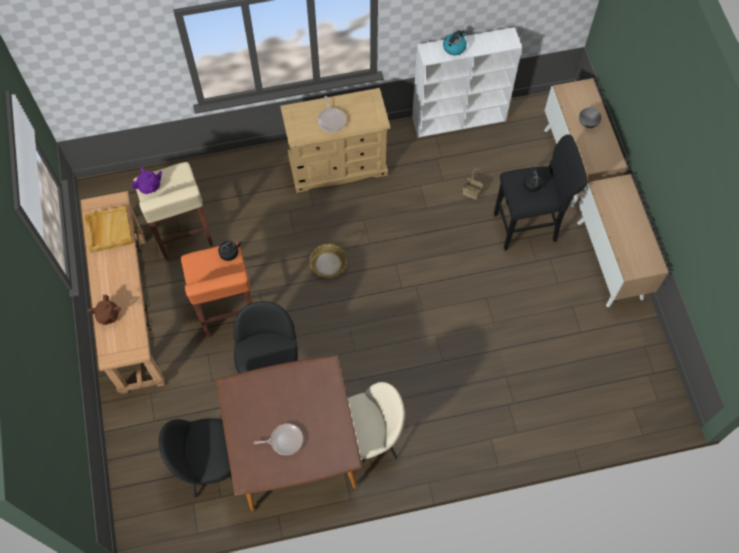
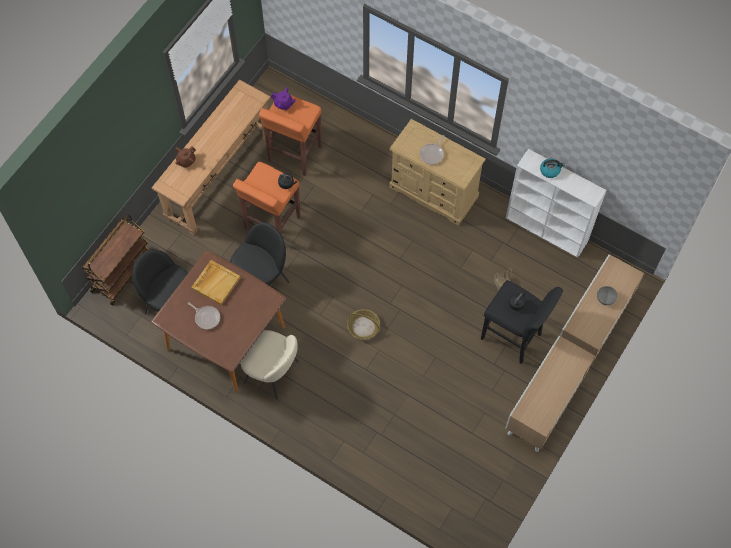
camera: 45 degrees right, 0 degrees up
(108, 230) = (236, 111): beige tray -> beige tray (216, 283)
(131, 481) = (122, 272): none -> brown cart
(183, 235) = (294, 154): beige stool -> orange stool
(328, 264) = (360, 248): basket -> basket (363, 327)

